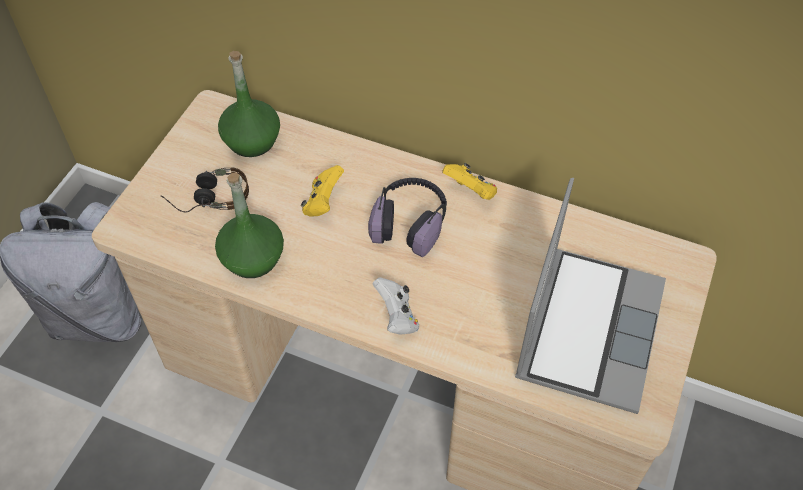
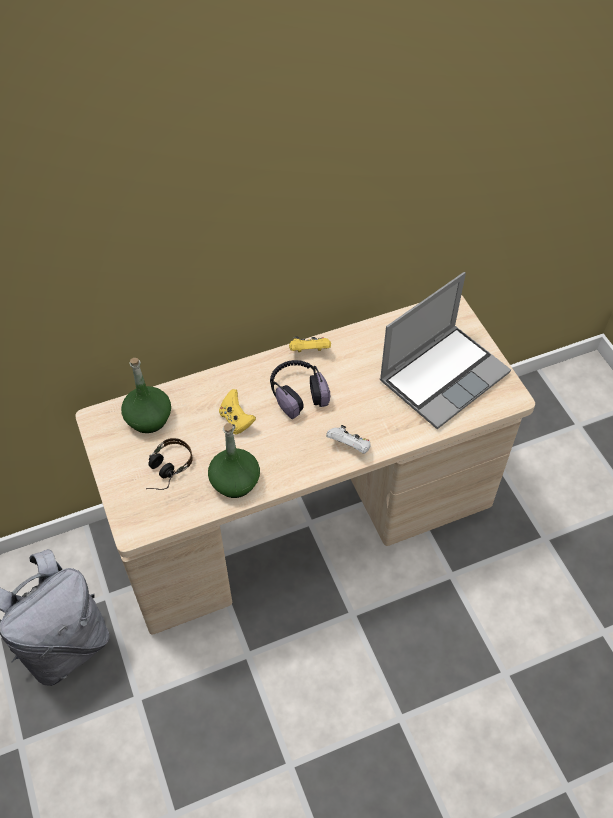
camera: 45 degrees left, 0 degrees up
(588, 327) = (443, 375): laptop -> laptop turned 75 degrees clockwise

